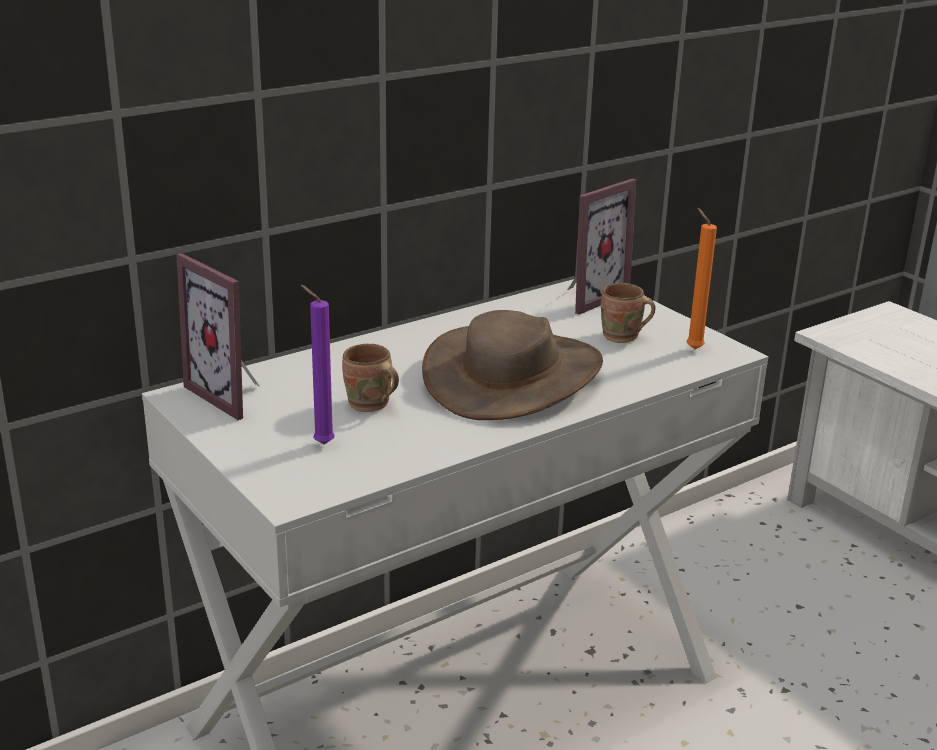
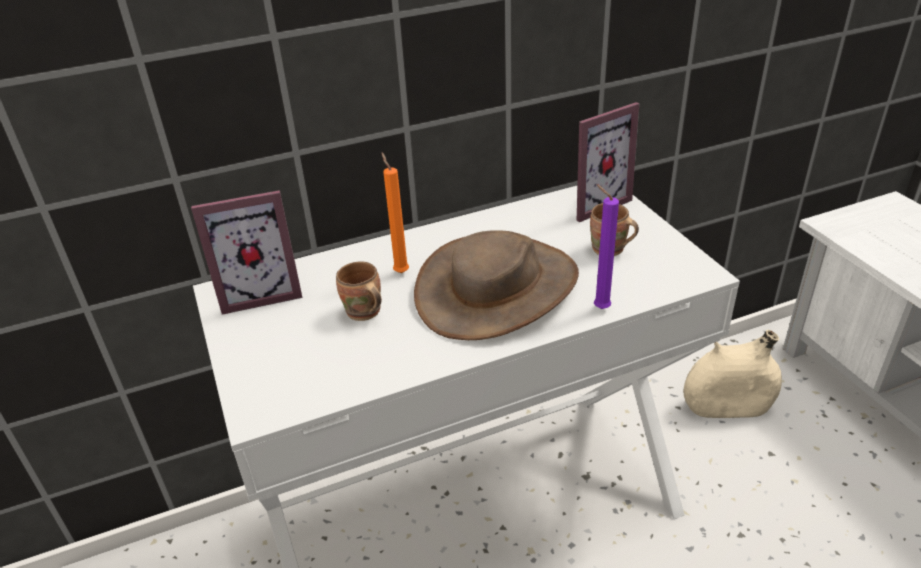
camera: 15 degrees right, 10 degrees up
(233, 394) = (260, 293): picture frame -> picture frame turned 75 degrees counterclockwise
(320, 443) = (306, 353): purple candle -> purple candle (599, 308)
(692, 348) = (669, 267): orange candle -> orange candle (400, 271)
(738, 564) = (727, 407): none -> beige vase

